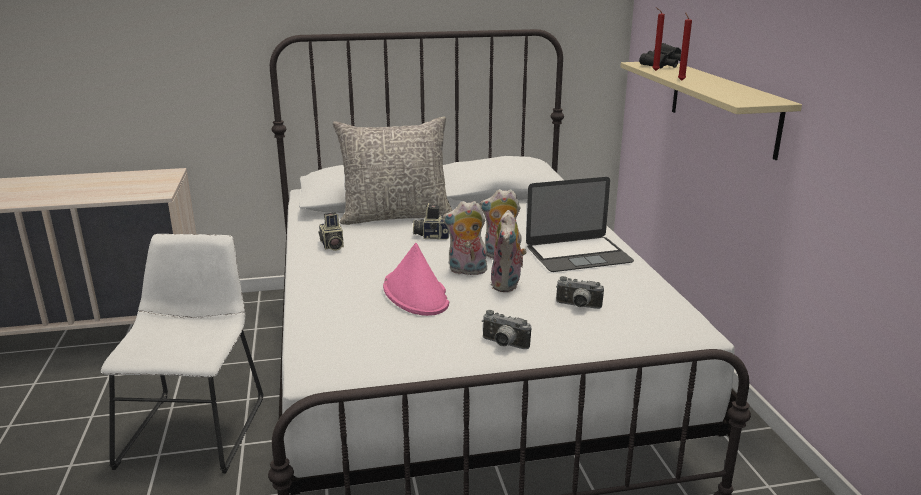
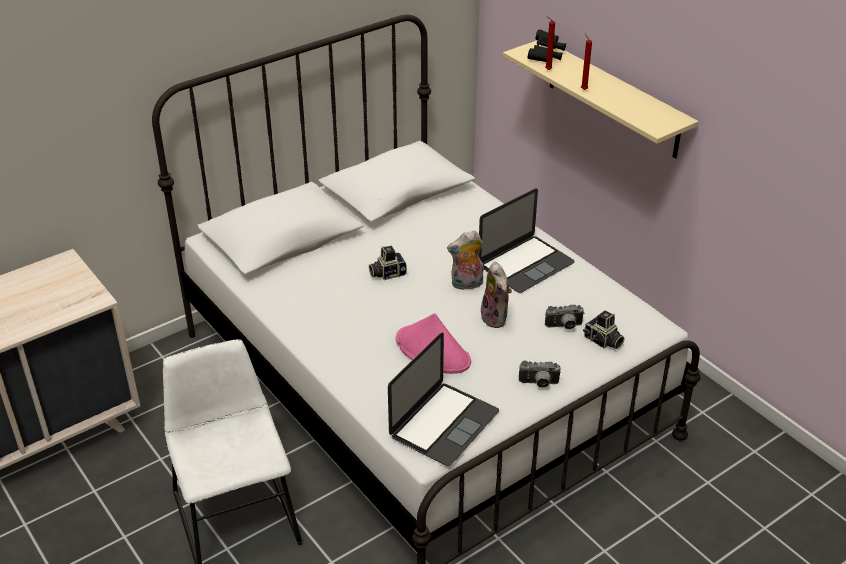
camera: 25 degrees left, 15 degrees up
(332, 245) = (309, 312): camera -> camera (603, 341)
(362, 350) = (444, 423): none -> laptop
(395, 216) = (331, 254): grey pillow -> none
(466, 271) = (452, 311): plush toy -> none

